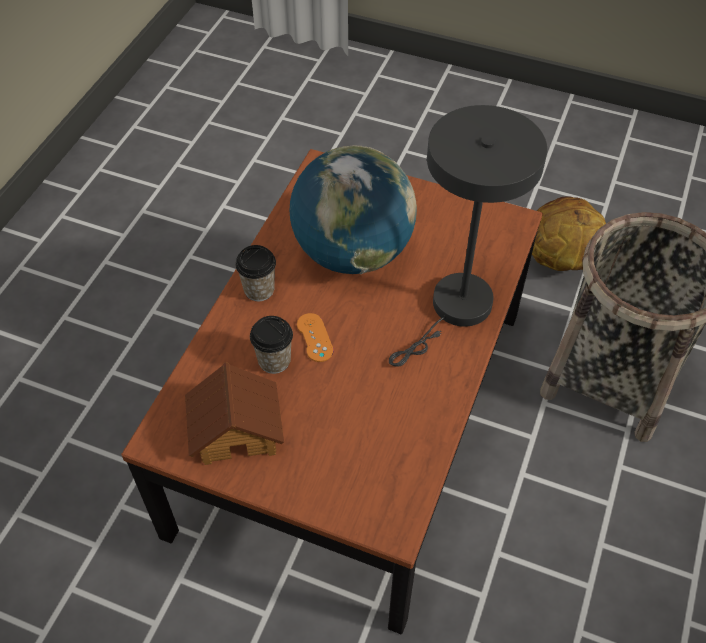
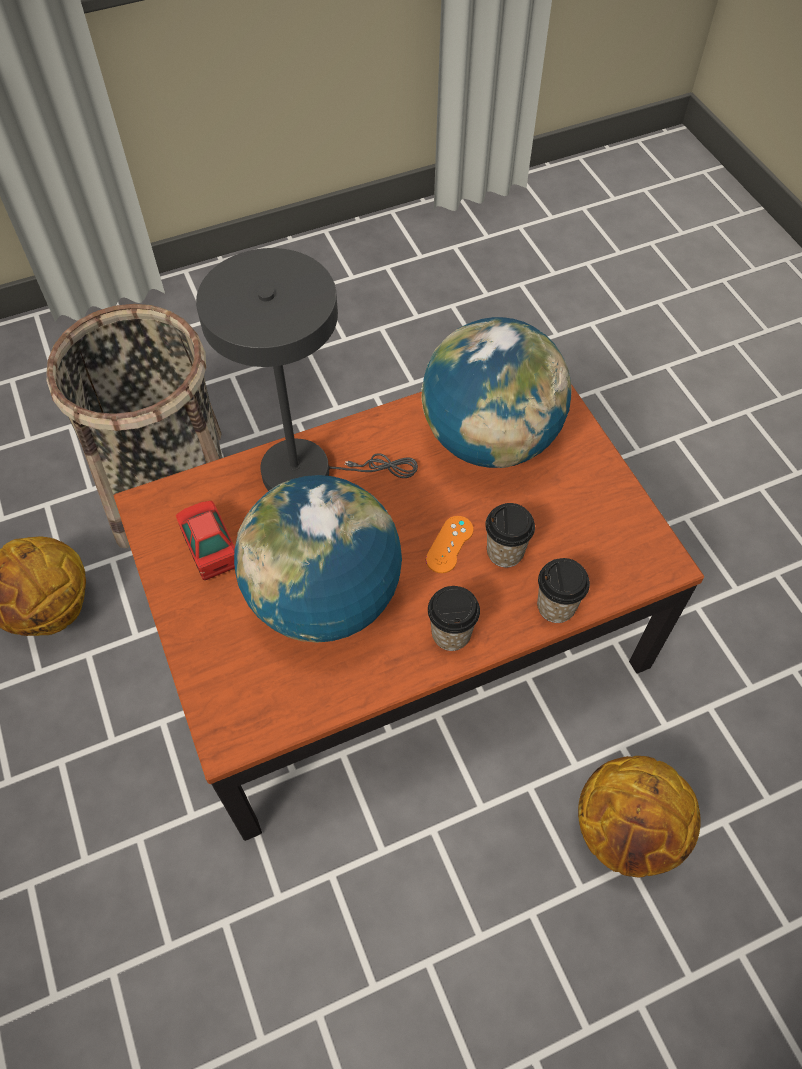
camera: 135 degrees left, 5 degrees up
(103, 420) = (627, 832): none -> basketball
(209, 353) = (556, 606): none -> cup
(237, 429) = (589, 520): toy house -> none
(368, 433) = (489, 439): none -> globe
(449, 228) = (210, 547): none -> toy car

